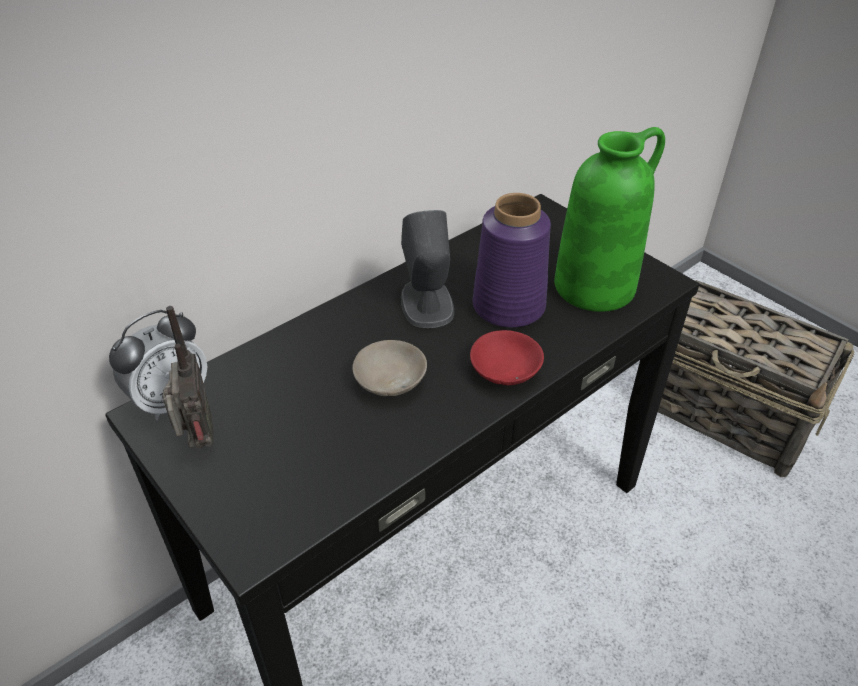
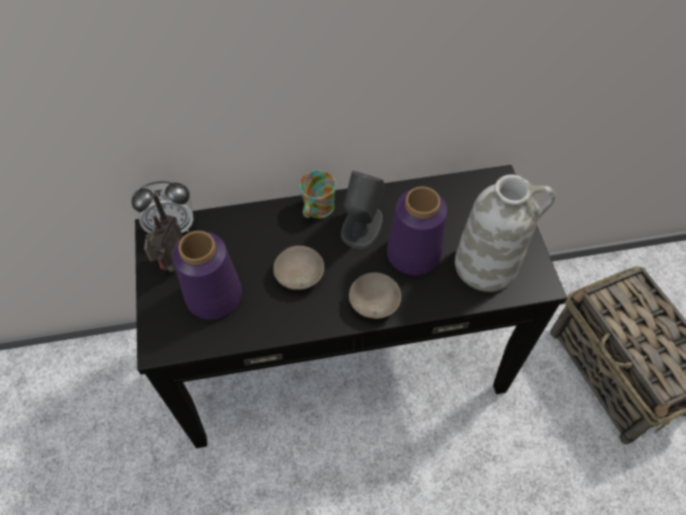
camera: 30 degrees right, 15 degrees up
(292, 452) = (214, 296): none -> purple vase
(358, 308) = (316, 209): none -> mug
(505, 369) = (376, 301): red bowl -> beige bowl
(595, 285) = (486, 264): green vase -> white vase

